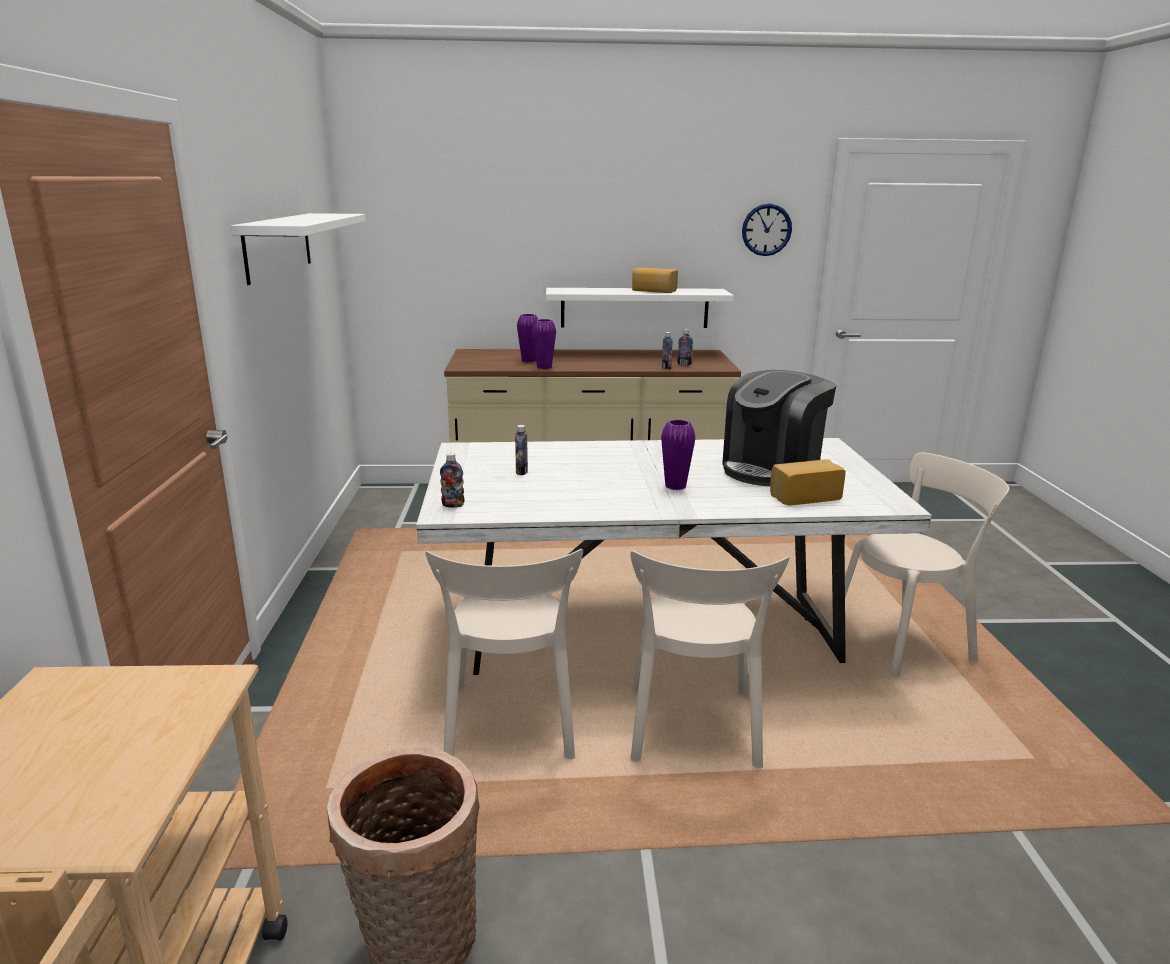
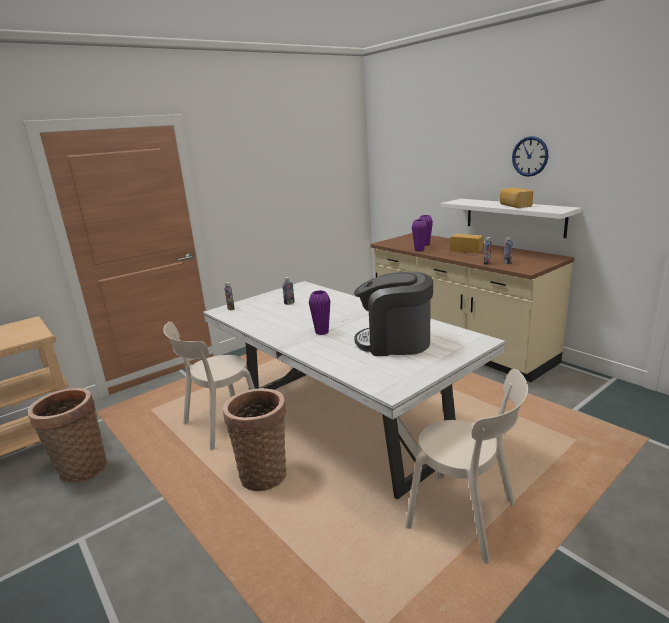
camera: 55 degrees right, 0 degrees up
(278, 245) = (280, 172): white shelf -> none
(693, 732) = (264, 473): beige chair -> basket
(766, 230) = (622, 158): wall clock -> wall clock (530, 156)
(803, 496) = (359, 362): bread -> bread (466, 250)

